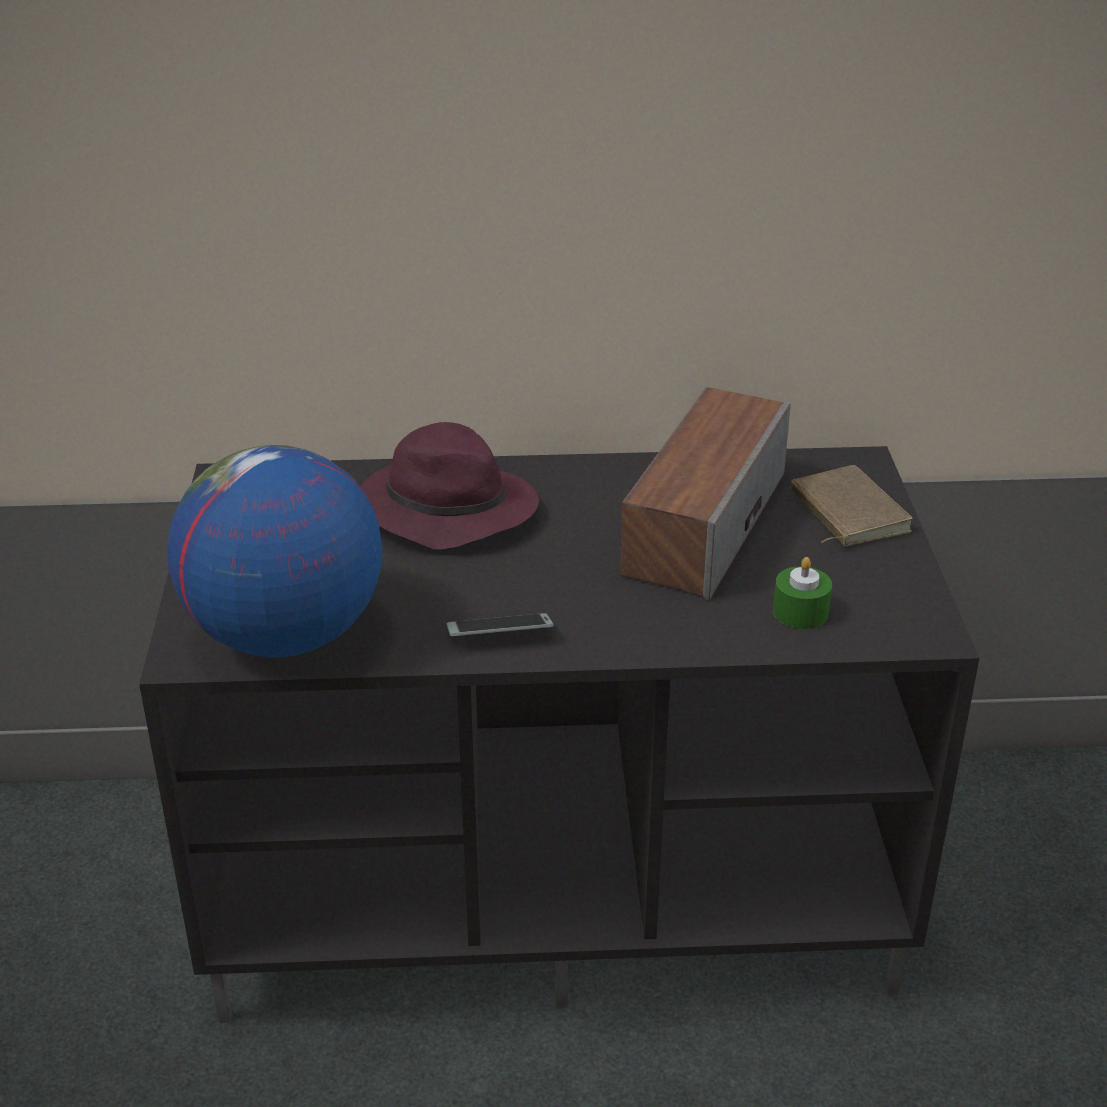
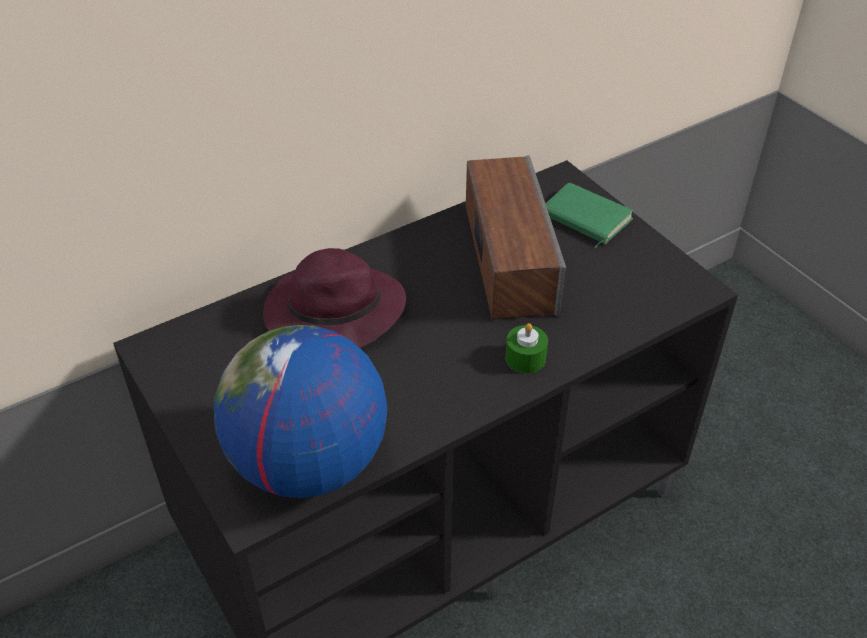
camera: 30 degrees left, 10 degrees up
(499, 634) = (453, 398): phone -> none
(800, 612) = (618, 303): green candle -> green candle (525, 358)
(845, 513) = (584, 219): brown book -> green book

